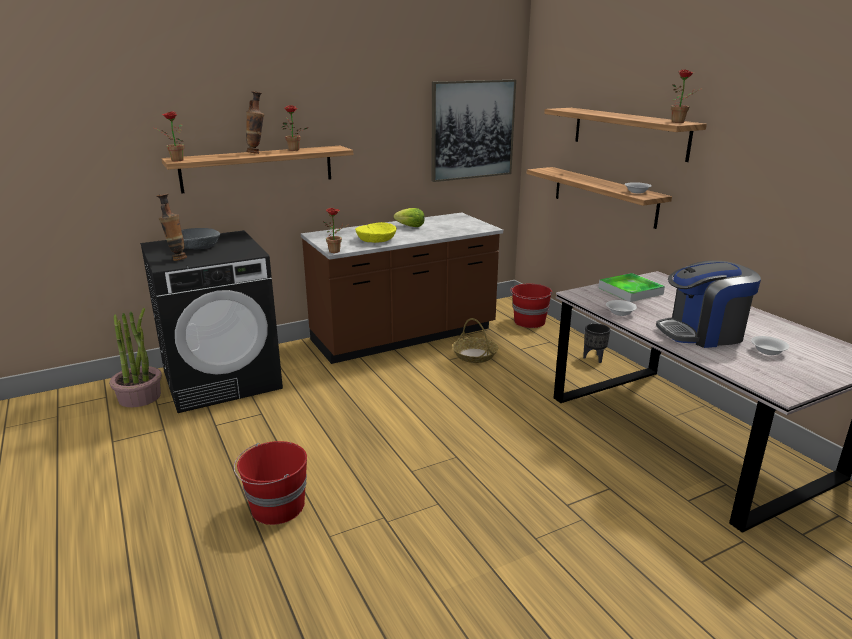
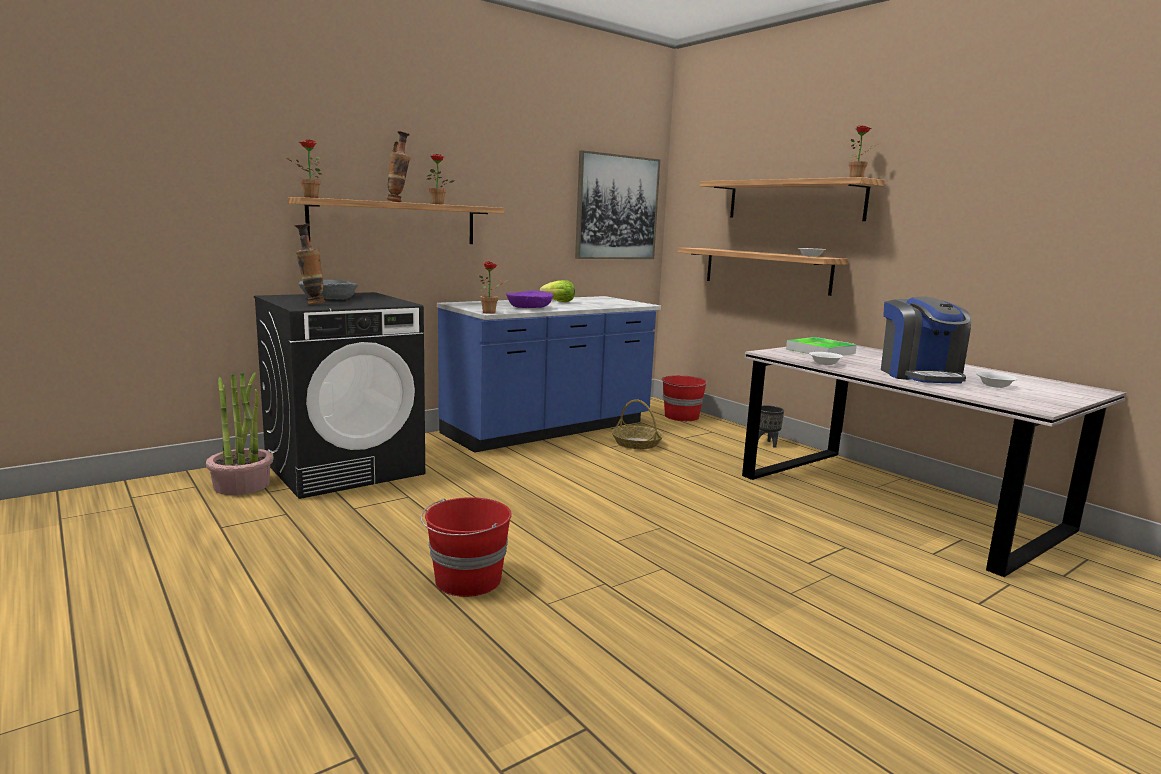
camera: 10 degrees left, 10 degrees down
(376, 240) = (529, 307): yellow bowl -> purple bowl
(404, 336) = (549, 429): brown counter -> blue counter
(702, 333) = (920, 375): coffee machine -> coffee machine turned 75 degrees counterclockwise

